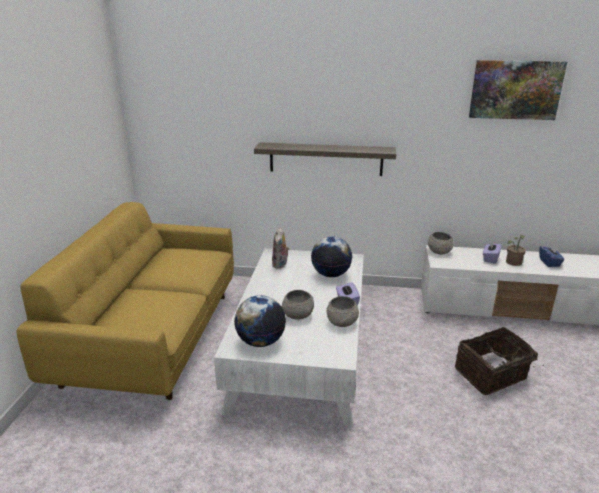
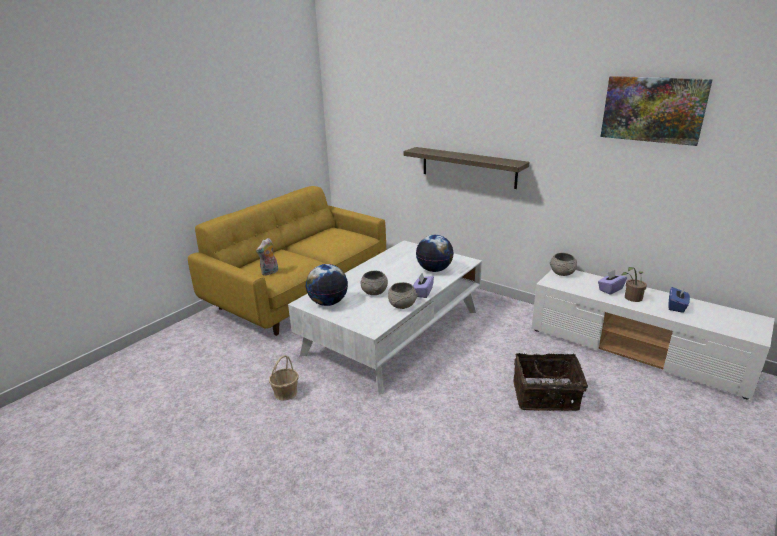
camera: 30 degrees right, 0 degrees up
(247, 467) = (286, 392): none -> basket
(280, 264) = (402, 254): plush toy -> plush toy (270, 272)

